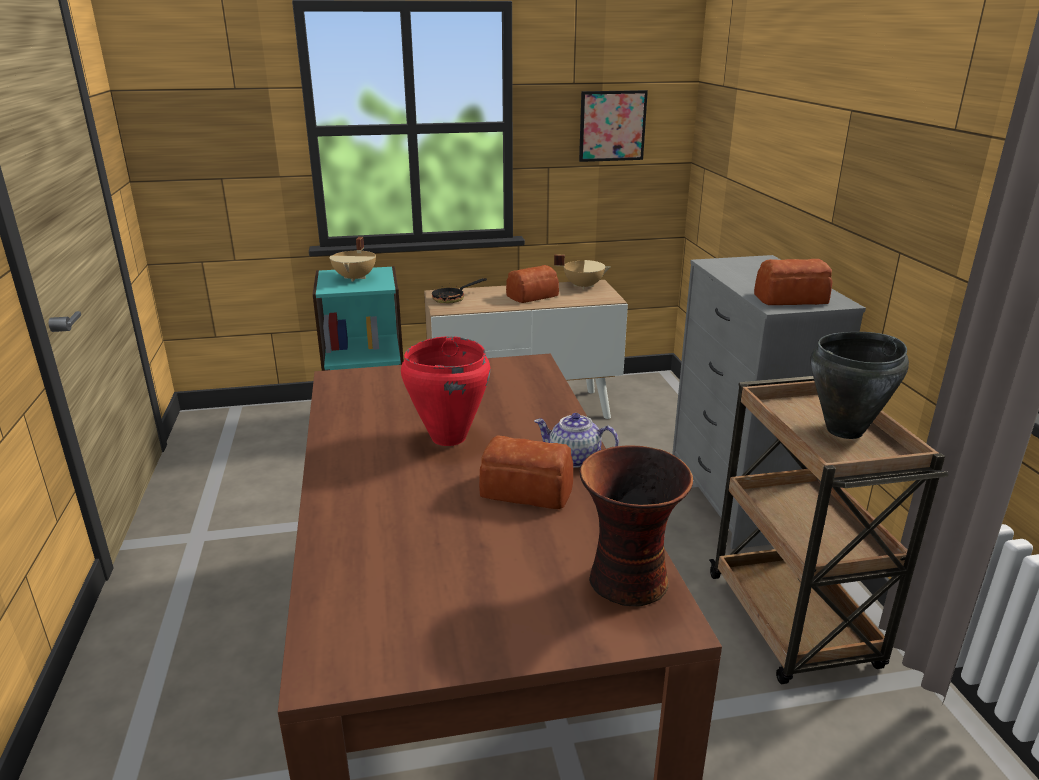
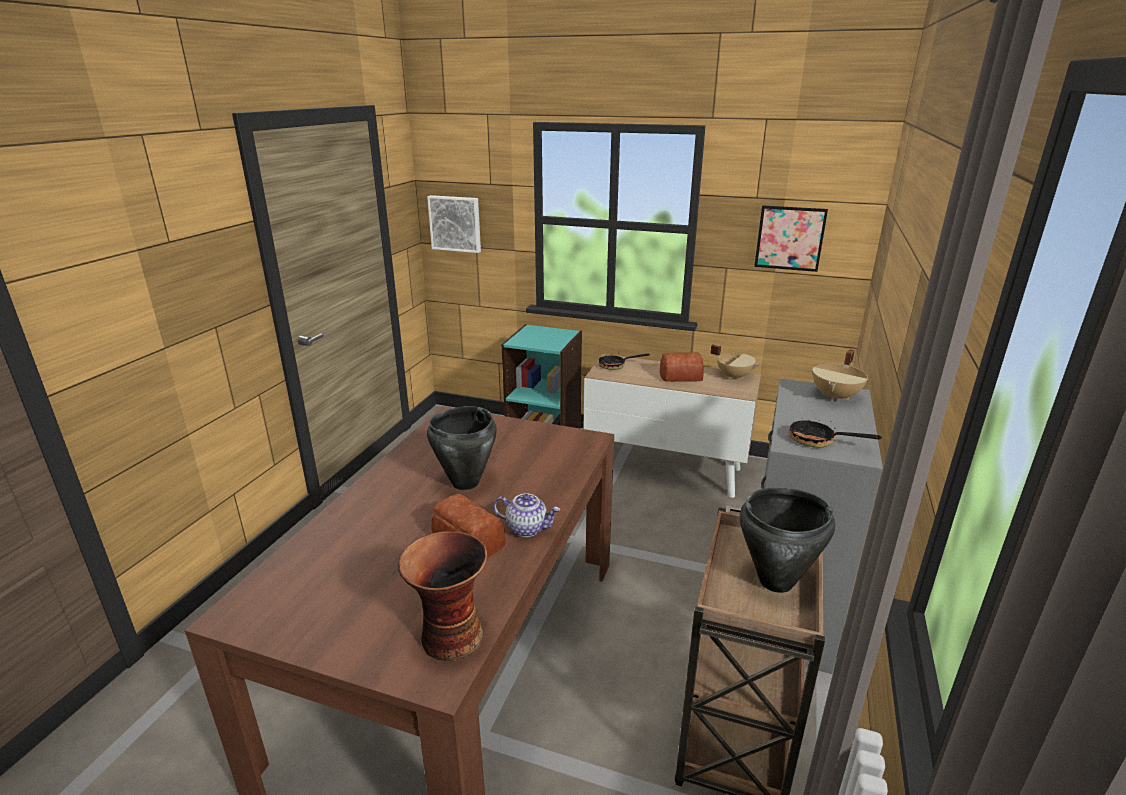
camera: 30 degrees right, 0 degrees up
(186, 147) = (455, 223): none -> picture
(356, 278) = (543, 336): beige cooking pot -> beige cooking pot (836, 396)
(448, 438) = (465, 483): red cooking pot -> black cooking pot
(574, 459) = (527, 528): teapot -> teapot turned 150 degrees clockwise
(792, 299) = (818, 441): bread -> frying pan

